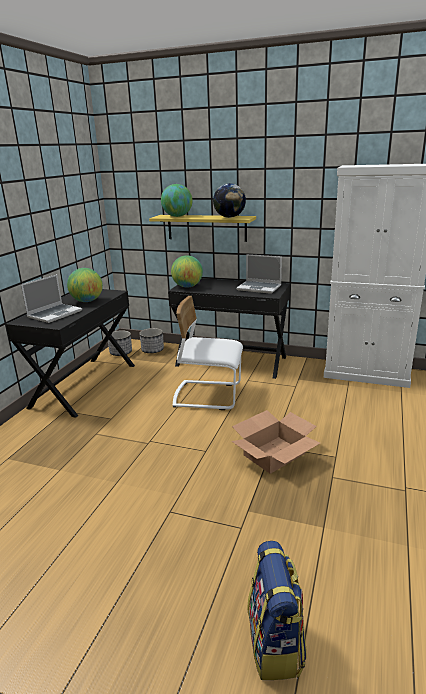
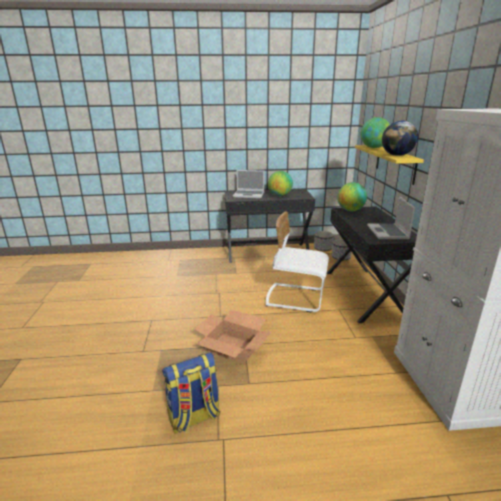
camera: 65 degrees right, 0 degrees up
(208, 395) = (295, 297): white chair -> white chair turned 60 degrees counterclockwise
(276, 644) = (48, 386): backpack -> backpack (194, 417)

